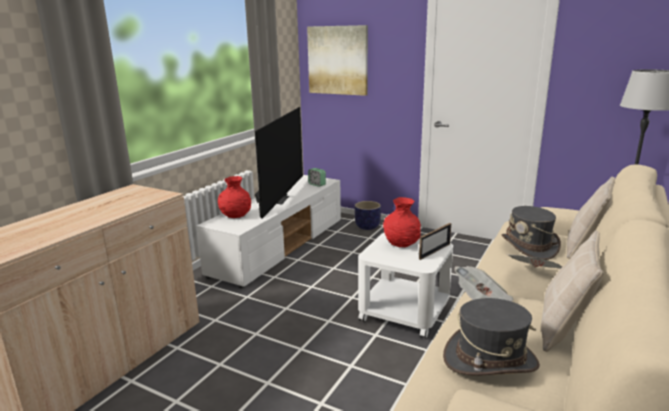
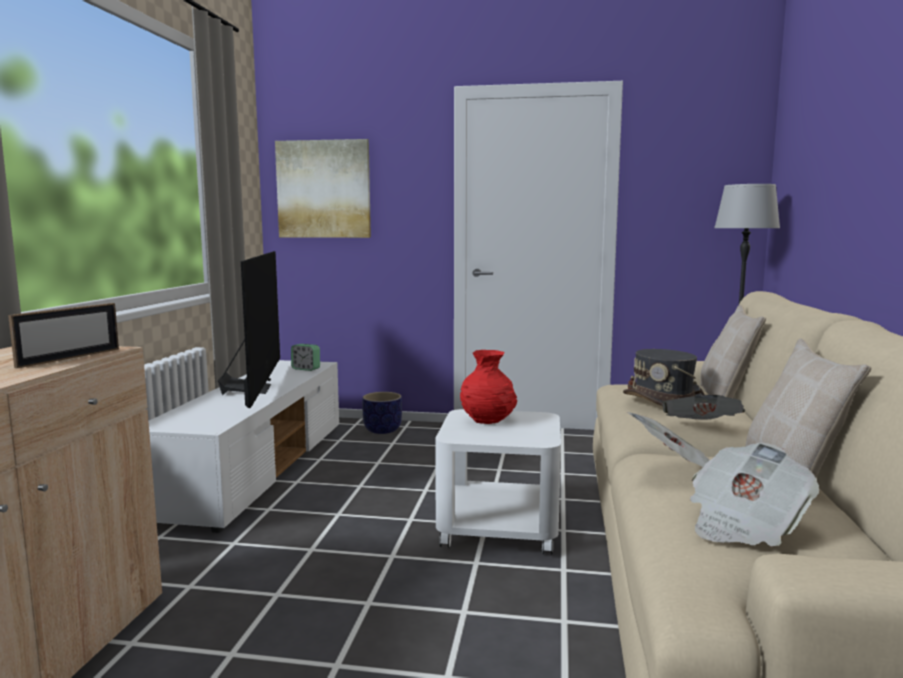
camera: 20 degrees left, 10 degrees down
(235, 216) = (193, 412): red vase -> none
(434, 251) = (540, 423): picture frame -> picture frame (70, 358)
(490, 360) = (744, 524): grey hat -> newspaper

